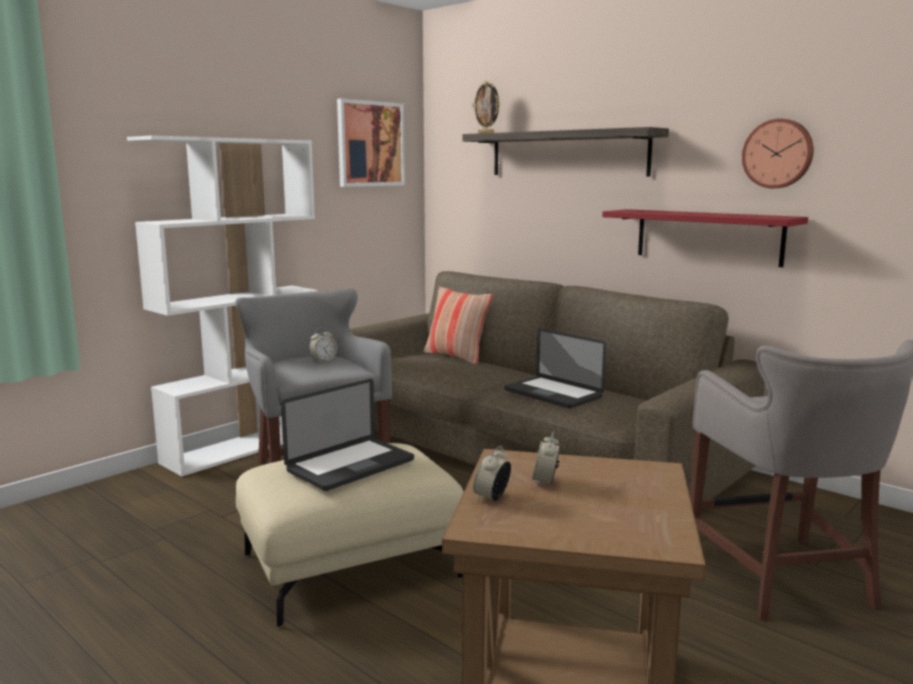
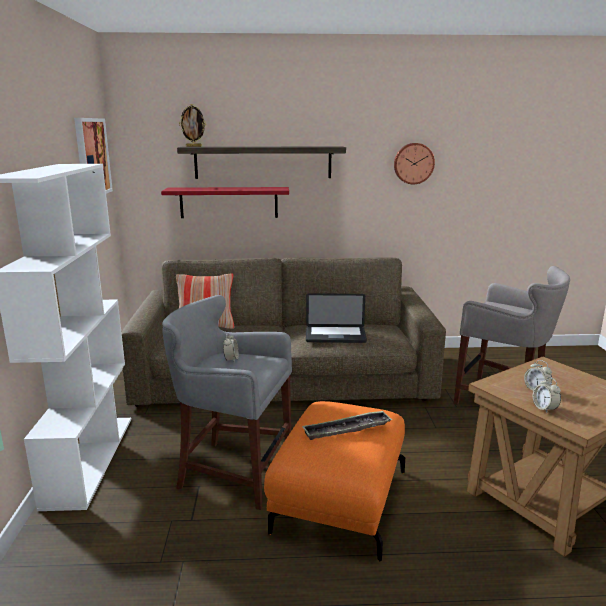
camera: 45 degrees left, 5 degrees up
(351, 466) = (347, 429): laptop -> tray
(351, 564) = (339, 500): beige ottoman -> orange ottoman
(708, 236) = (372, 215): red shelf -> red shelf (228, 202)

